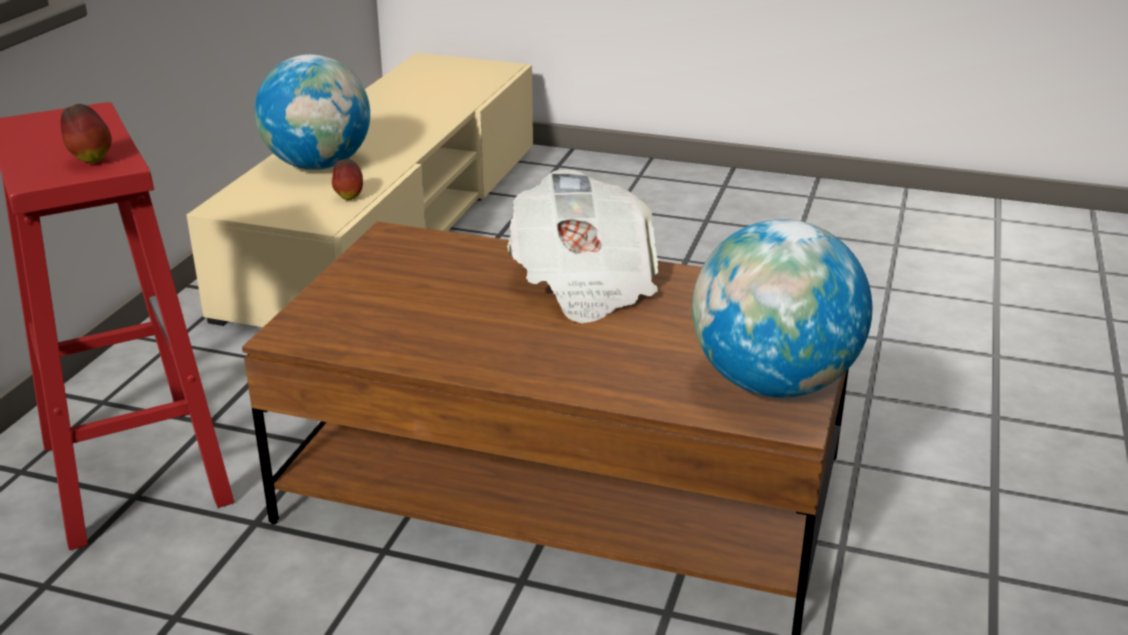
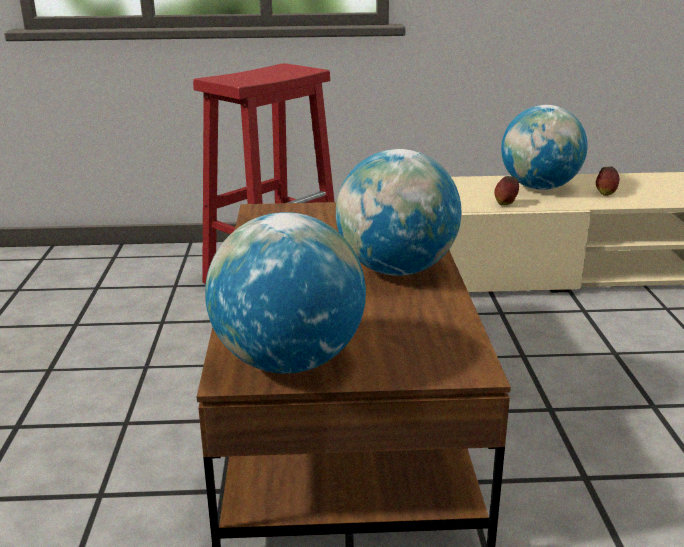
camera: 70 degrees right, 5 degrees down
(90, 160) = (244, 79): apple -> apple (605, 194)
(584, 284) = (396, 270): newspaper -> globe

